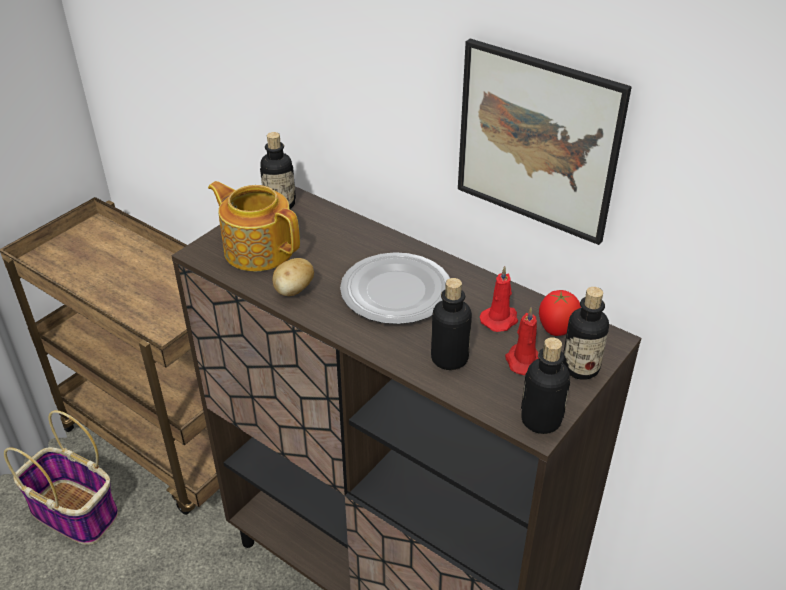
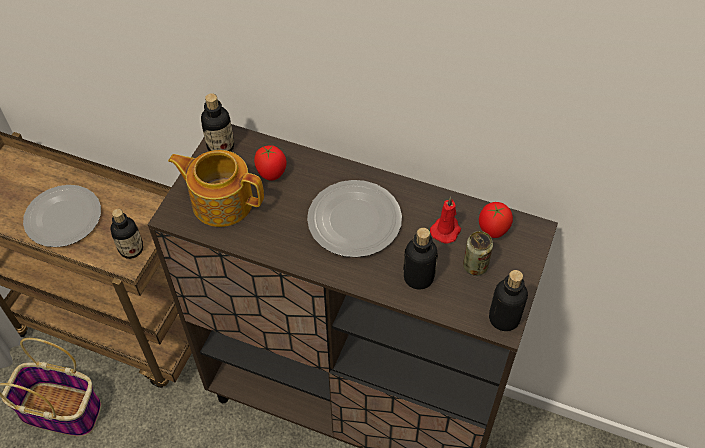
camera: 15 degrees left, 15 degrees up
(123, 282) = (64, 217): none -> plate
(294, 291) = (269, 239): potato -> none
(323, 236) = (272, 174): none -> tomato
(523, 360) = (475, 266): red candle -> can
(537, 141) = (461, 91): picture -> none
(580, 367) = (520, 262): bottle -> bottle (131, 249)

